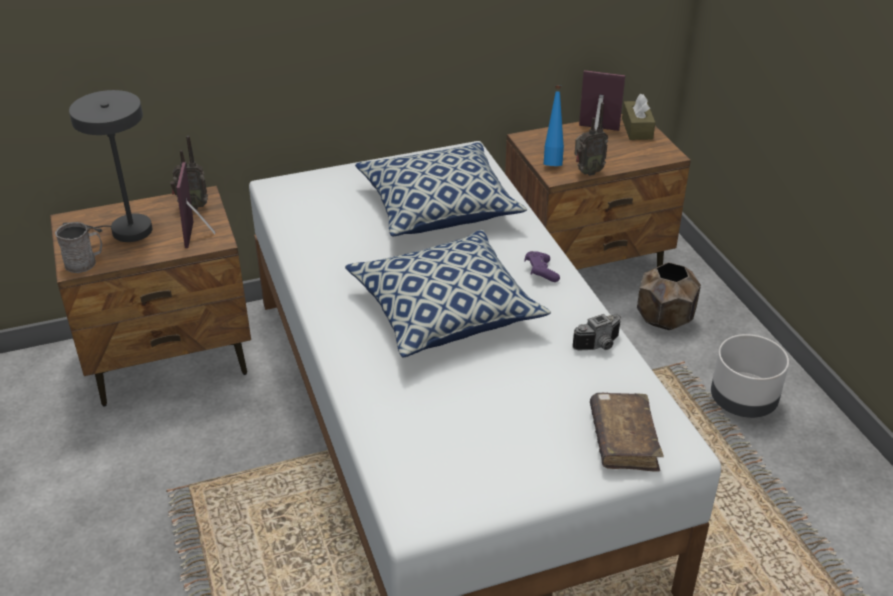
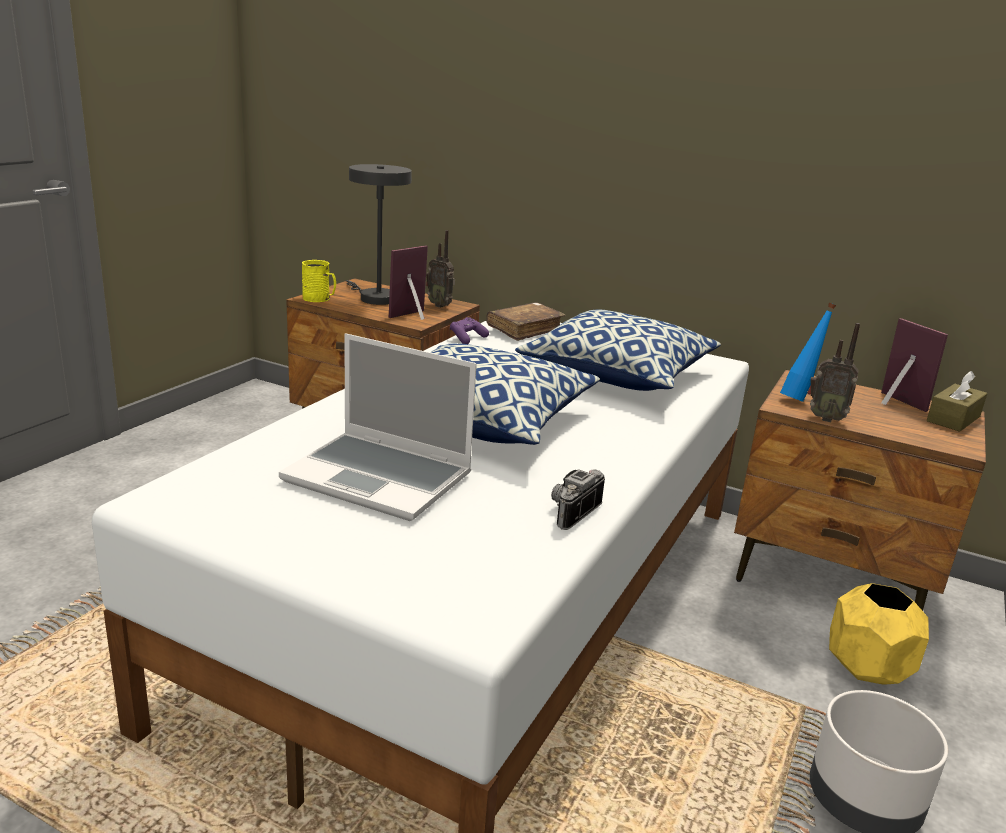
camera: 45 degrees right, 15 degrees down
(85, 262) = (319, 299): grey mug -> yellow mug
(483, 400) = (381, 478): none -> laptop
(540, 273) = (623, 444): purple game controller -> purple game controller (467, 338)
(600, 346) = (569, 511): camera -> camera turned 105 degrees clockwise
(623, 440) = (432, 579): brown book -> brown book (524, 330)
(663, 319) = (866, 668): brown planter -> yellow planter

